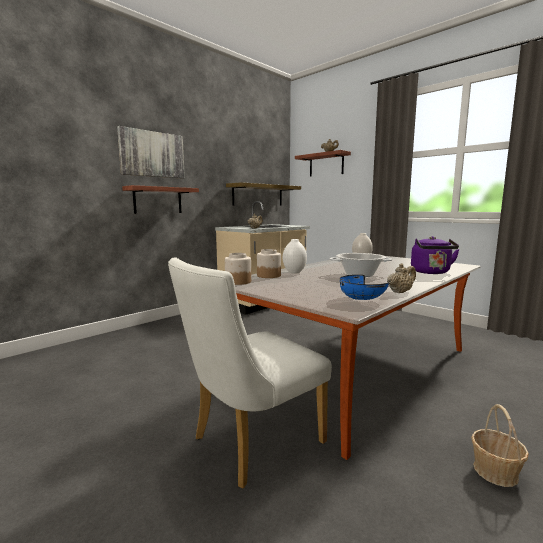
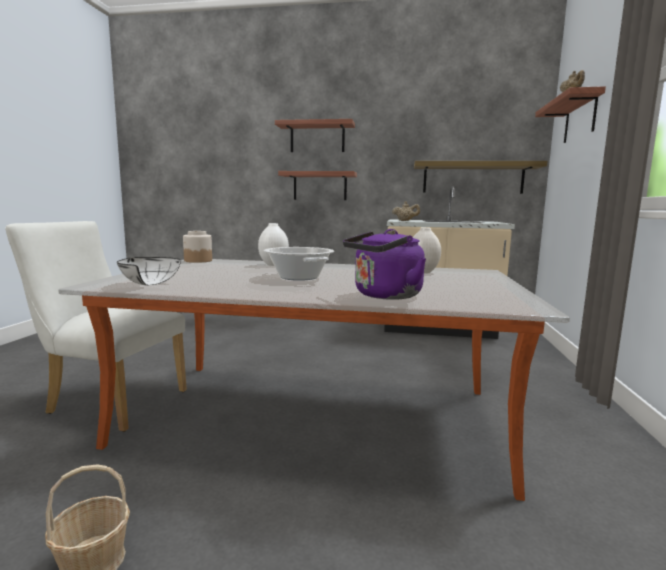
camera: 55 degrees right, 0 degrees up
(152, 154) = (317, 138): picture -> shelf
(269, 275) = (241, 262): jar -> none
(359, 299) = (146, 284): blue bowl -> white bowl
(400, 292) = (203, 291): beige teapot -> none

